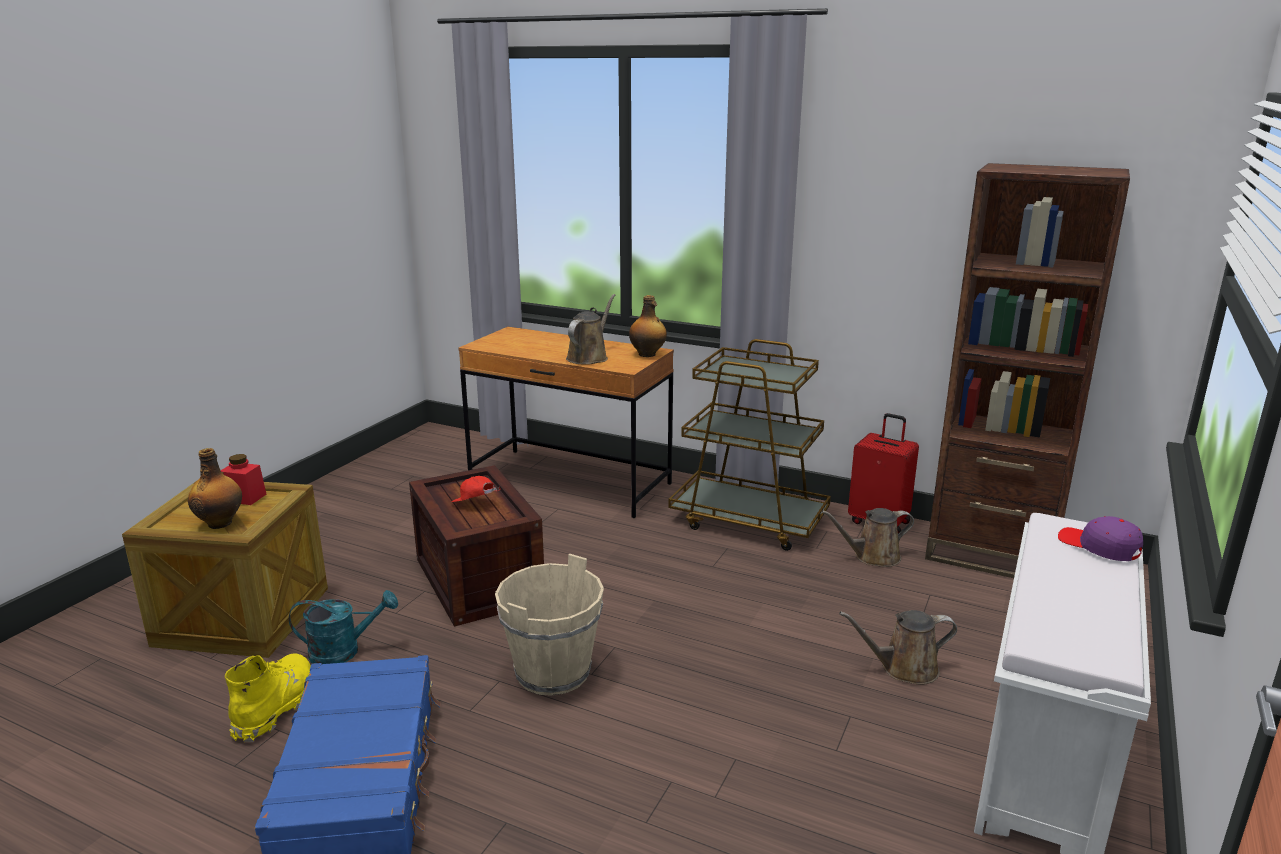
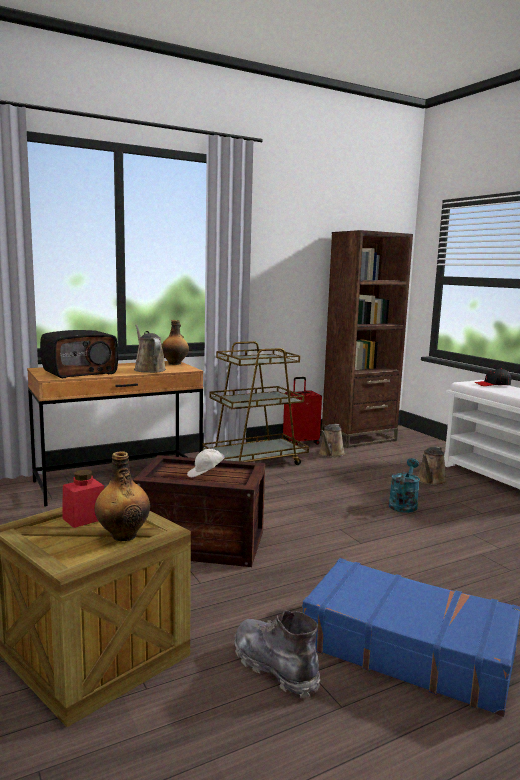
camera: 55 degrees left, 10 degrees down
(276, 707) = (274, 667): yellow boot -> grey boot
(344, 651) = (227, 617): turquoise watering can -> turquoise watering can (403, 504)
(475, 504) = (206, 474): red cap -> white cap
(521, 344) = (80, 372): none -> radio
(553, 673) = (347, 552): beige bucket -> none
(1099, 547) = (493, 384): purple cap -> black cap

